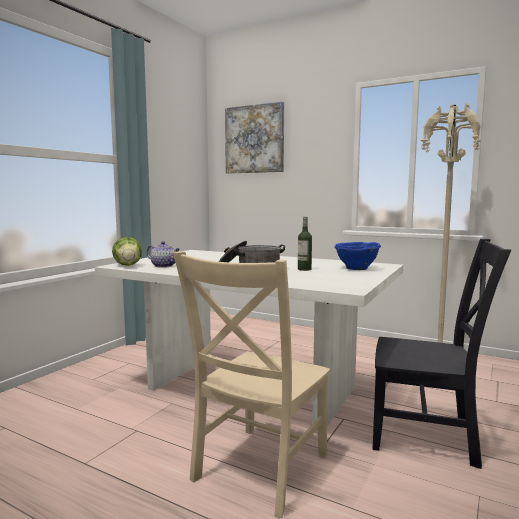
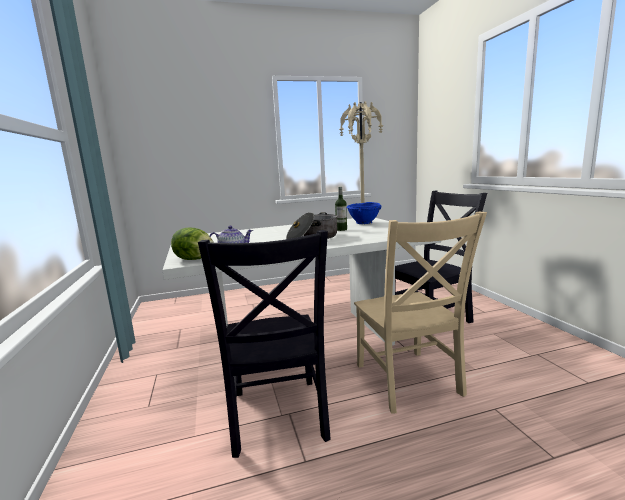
camera: 45 degrees left, 5 degrees up
(125, 428) = (277, 418): none -> black chair
(254, 139) = (173, 119): picture -> none

